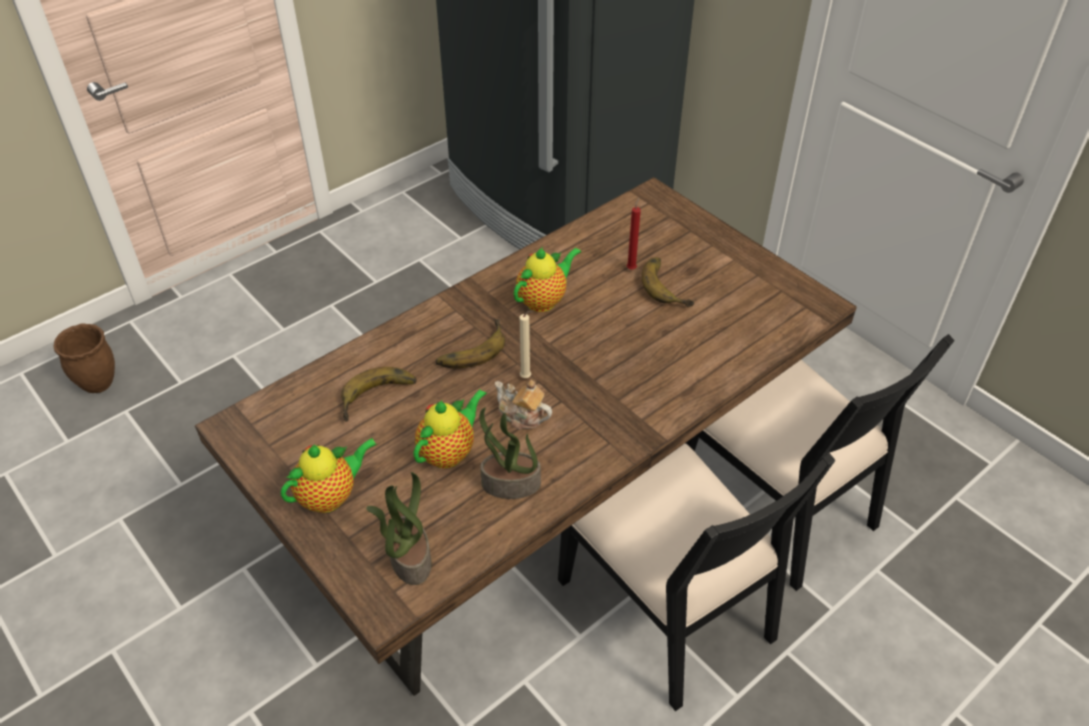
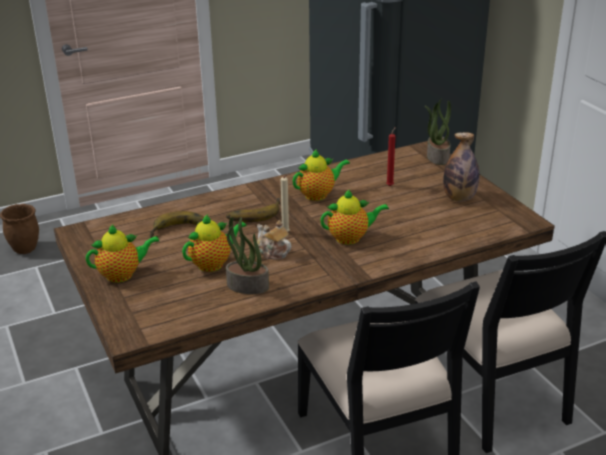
camera: 15 degrees right, 15 degrees down
(409, 558) = (158, 314): potted plant -> potted plant (437, 157)
(614, 372) = (351, 238): none -> teapot
(669, 285) = (413, 197): banana -> none
(726, 277) = (459, 198): none -> bottle

